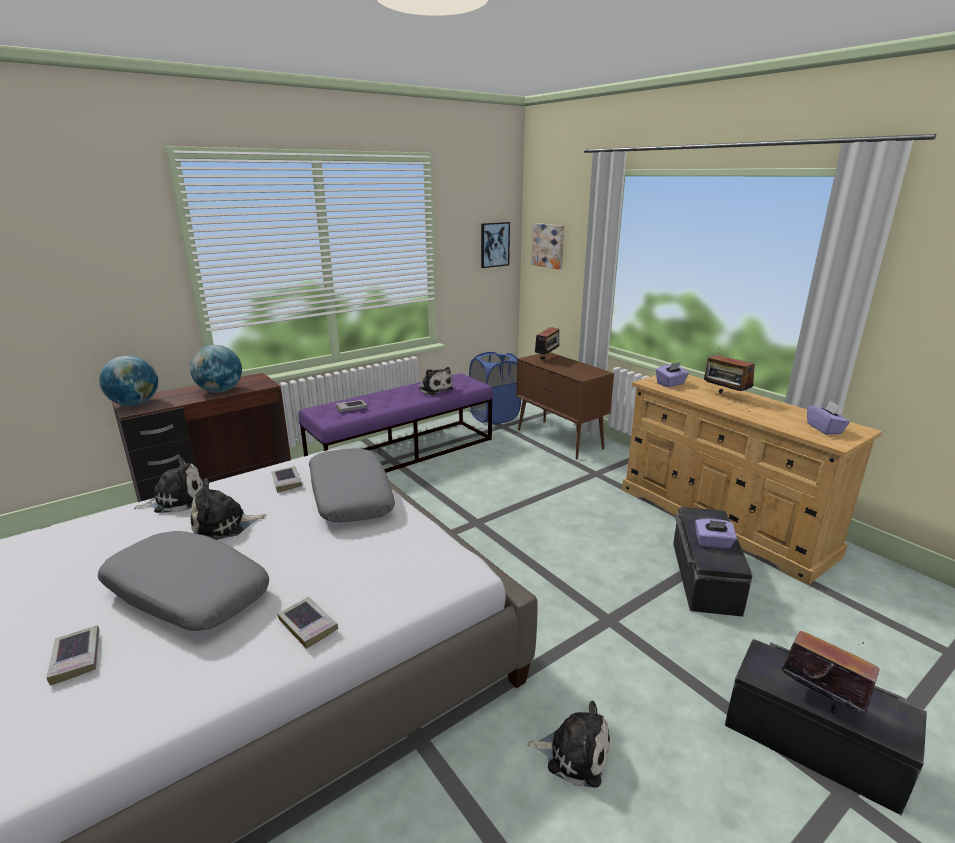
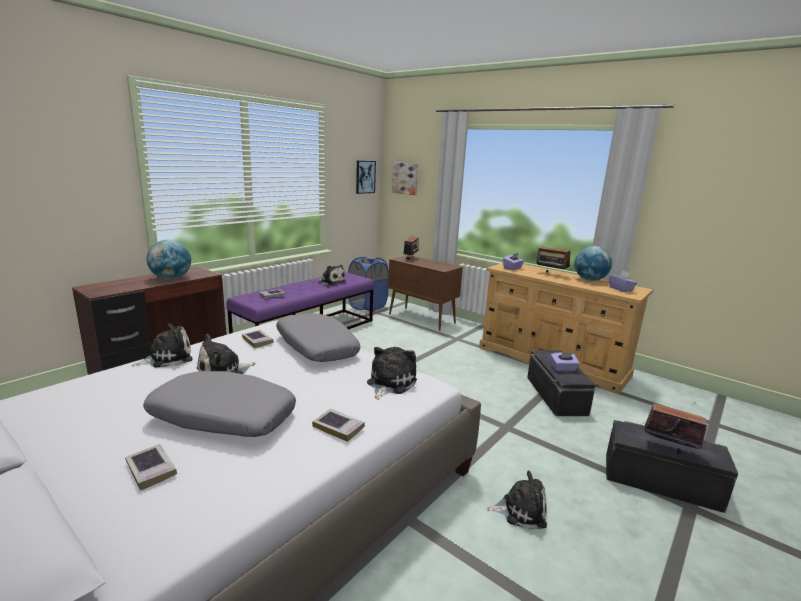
camera: 15 degrees left, 5 degrees down
(135, 404) = (98, 289): globe -> globe (590, 280)
(408, 562) = (389, 383): none -> plush toy

